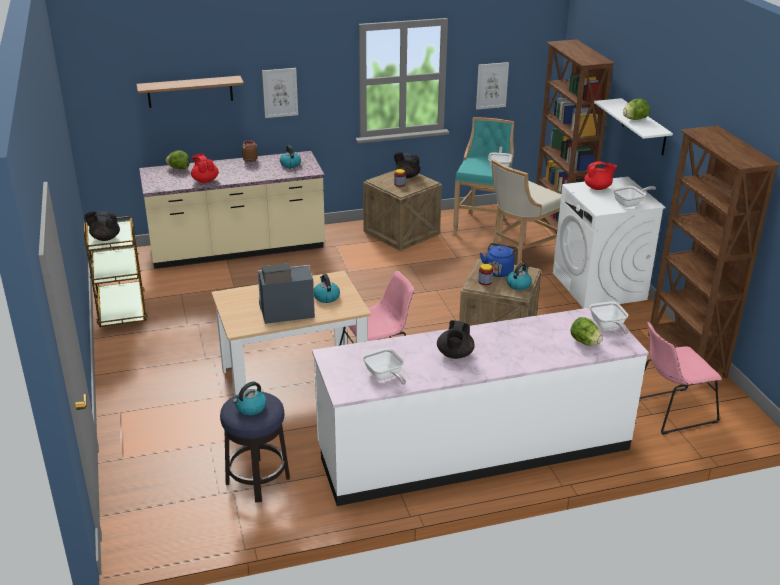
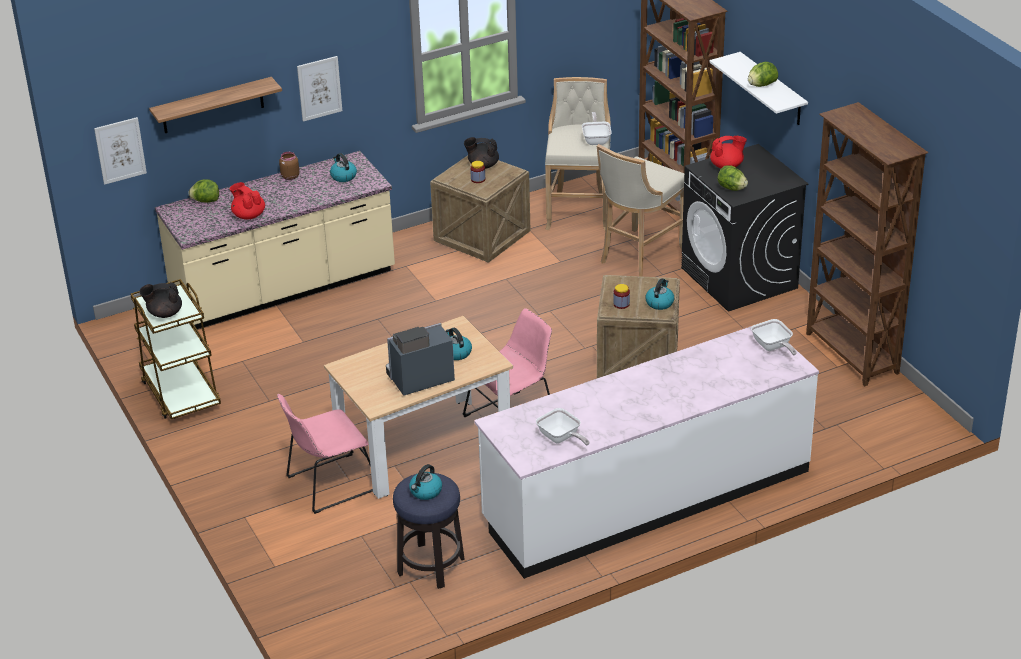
camera: 10 degrees left, 5 degrees up
(455, 355) = (624, 403): black teapot -> none
(482, 226) = (579, 211): turquoise stool -> beige stool
(492, 85) = (572, 35): picture -> picture (120, 150)
(499, 271) = (633, 287): blue kettle -> none
(584, 342) = (752, 369): lettuce -> lettuce (731, 188)
(599, 286) = (739, 278): white washing machine -> black washing machine
(630, 203) = (768, 184): frying pan -> none
(670, 411) = (844, 423): pink chair -> pink chair (329, 484)

